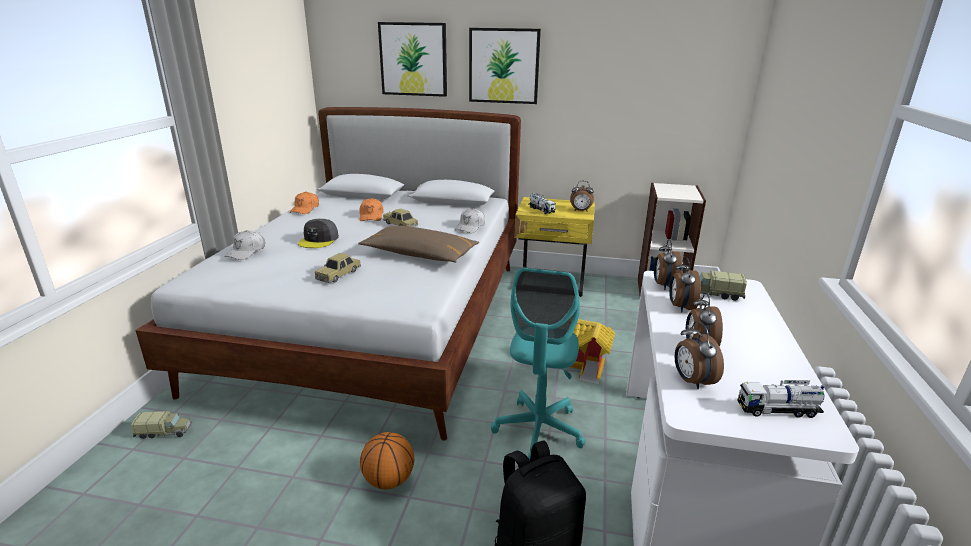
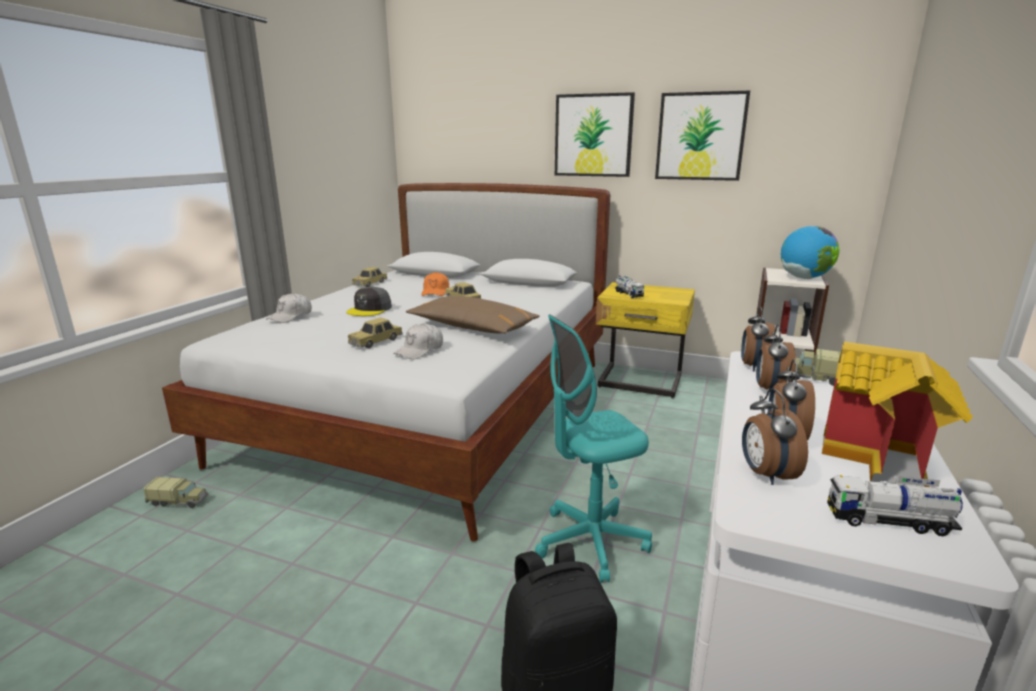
camera: 10 degrees right, 5 degrees down
(305, 209) = (370, 283): orange cap -> toy car
(388, 480) = (397, 580): basketball -> none
(413, 59) = (497, 131): picture -> picture (700, 136)
(470, 227) = (540, 305): white cap -> white cap (420, 350)
(538, 430) = (590, 542): turquoise office chair -> turquoise office chair turned 45 degrees clockwise
(580, 211) = (675, 297): alarm clock -> none
(589, 368) = (668, 476): toy house -> toy house (884, 464)
(686, 193) = (804, 278): none -> globe

